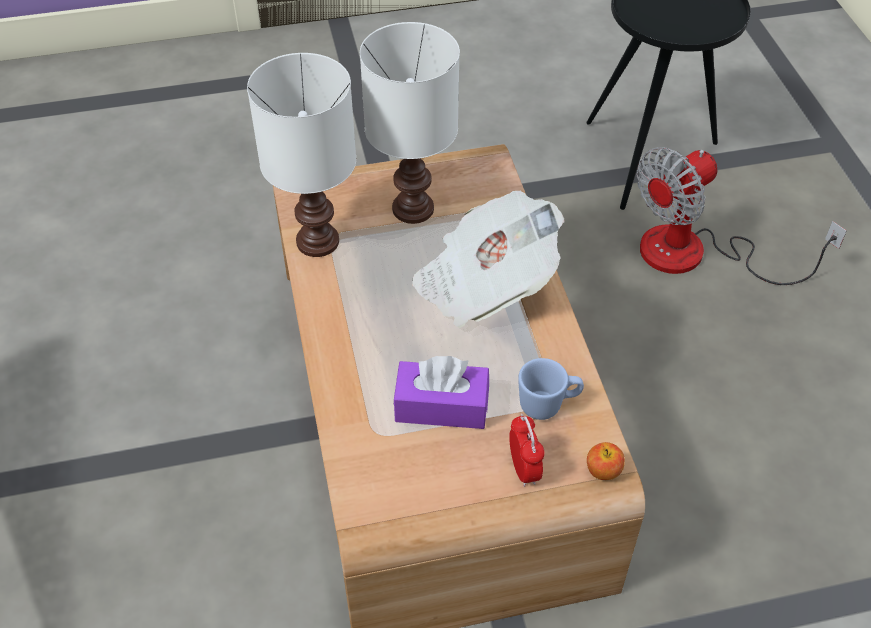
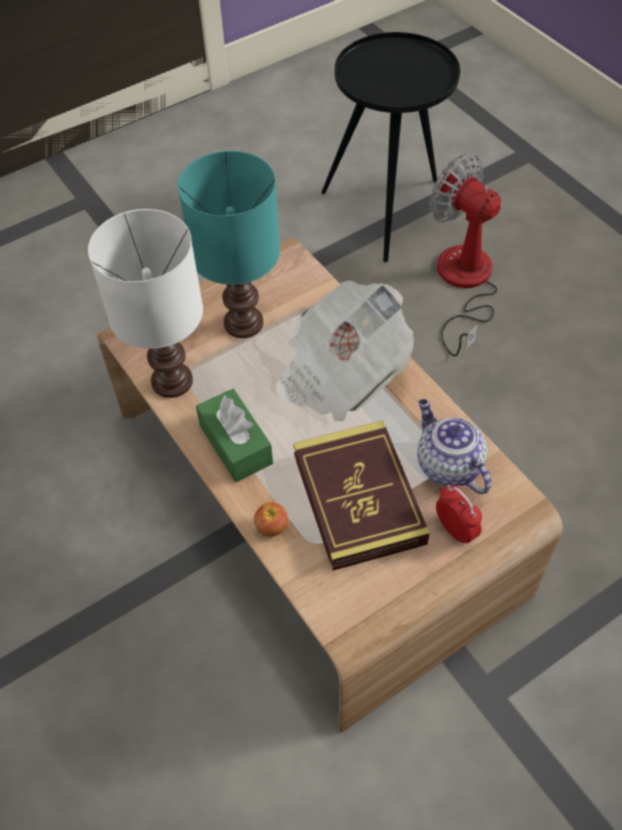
camera: 20 degrees left, 5 degrees up
(348, 317) = (235, 444): none -> green tissue box
(414, 210) = (245, 323): white table lamp -> turquoise table lamp
(441, 406) = (358, 498): purple tissue box -> book
(548, 405) = (447, 465): blue mug -> teapot
(603, 471) = (520, 507): apple -> apple (271, 527)
(696, 255) = (463, 284): fan -> fan turned 105 degrees clockwise

